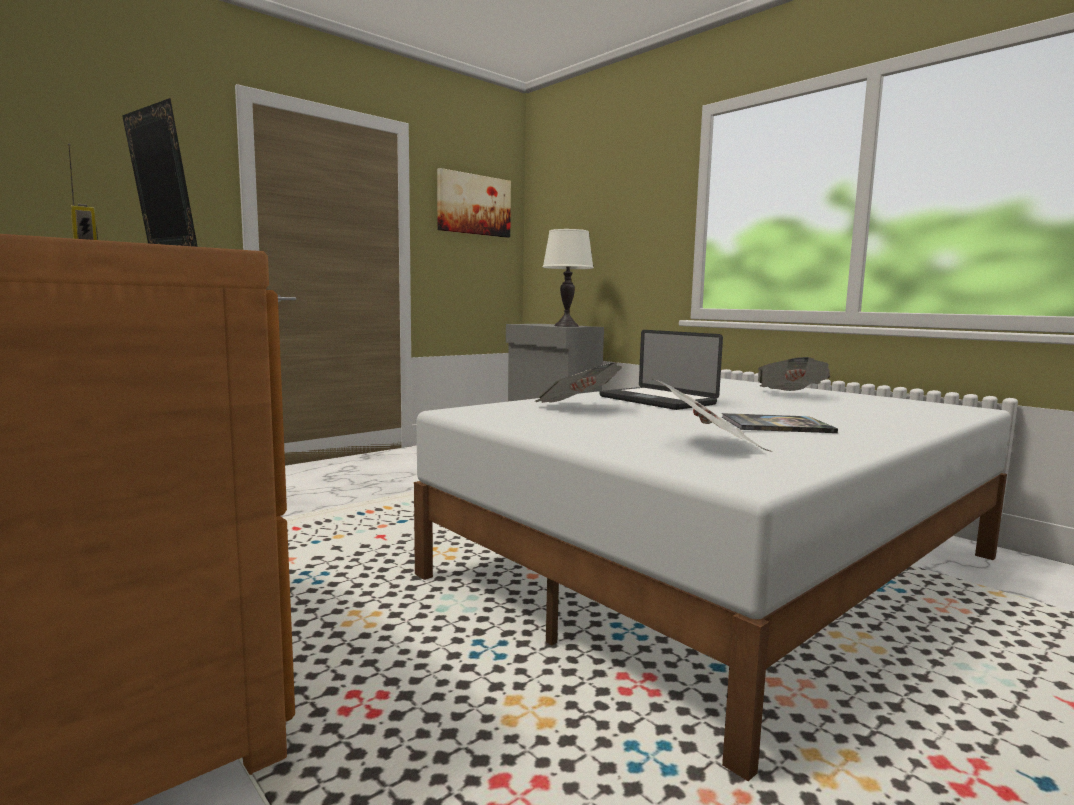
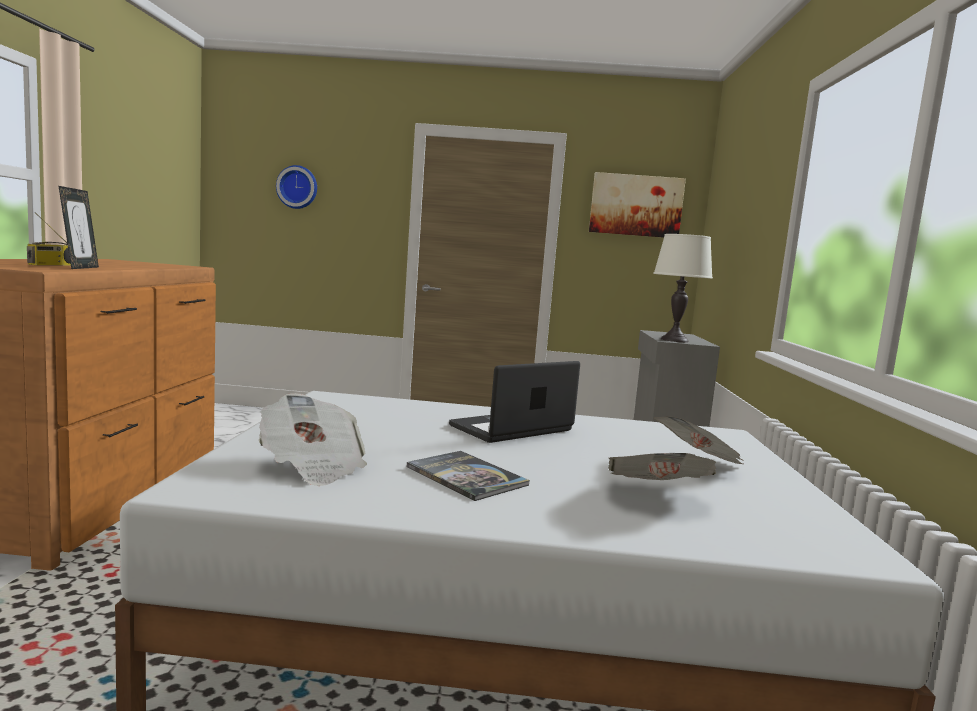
camera: 45 degrees right, 0 degrees up
(55, 155) = (298, 187): none -> wall clock
(577, 407) = (411, 415): newspaper -> newspaper (656, 496)
(656, 400) = (511, 428): laptop -> laptop turned 45 degrees clockwise

